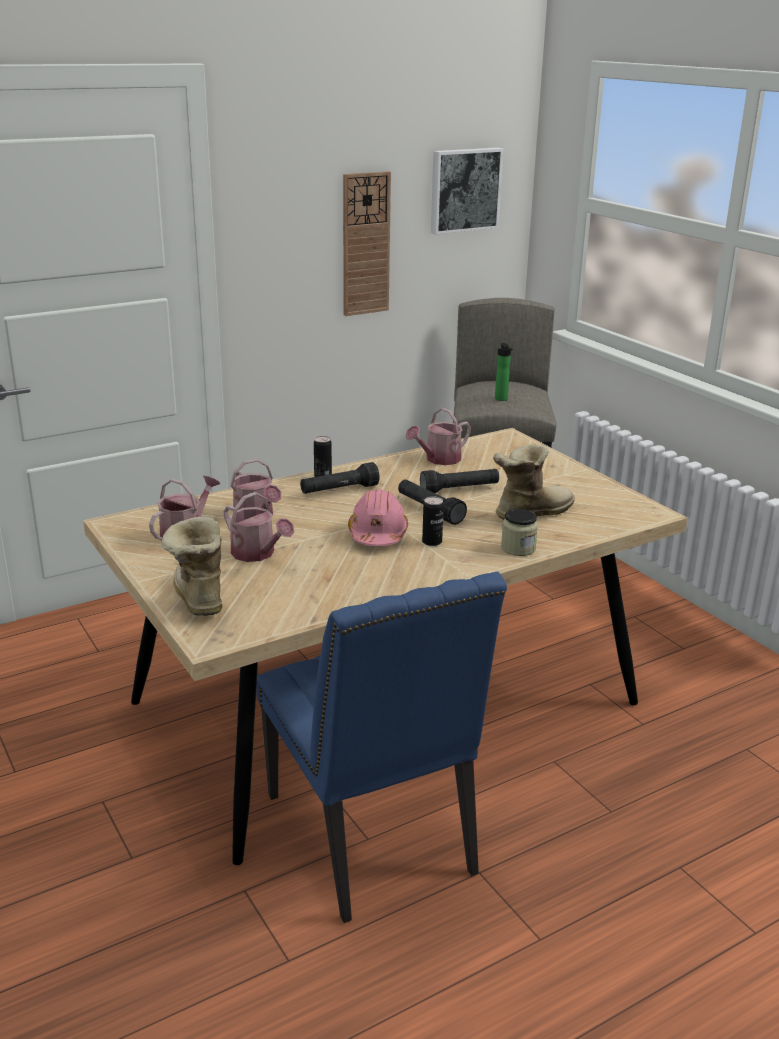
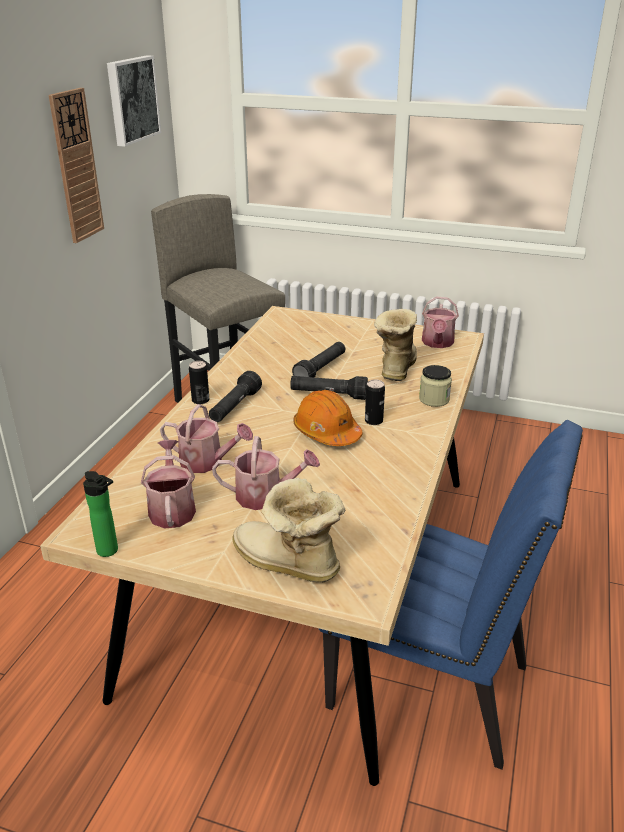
camera: 40 degrees left, 5 degrees up
(377, 534) = (326, 432): pink hard hat -> orange hard hat
(439, 459) = (265, 350): watering can -> watering can (437, 343)
(502, 399) = (229, 285): bottle -> bottle (110, 551)

